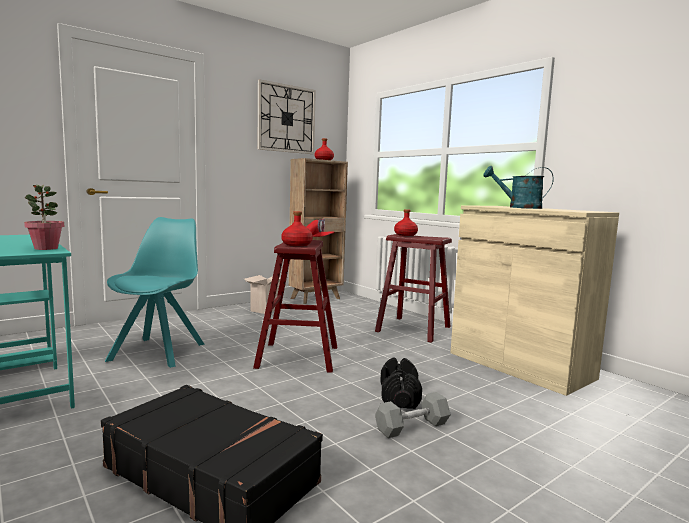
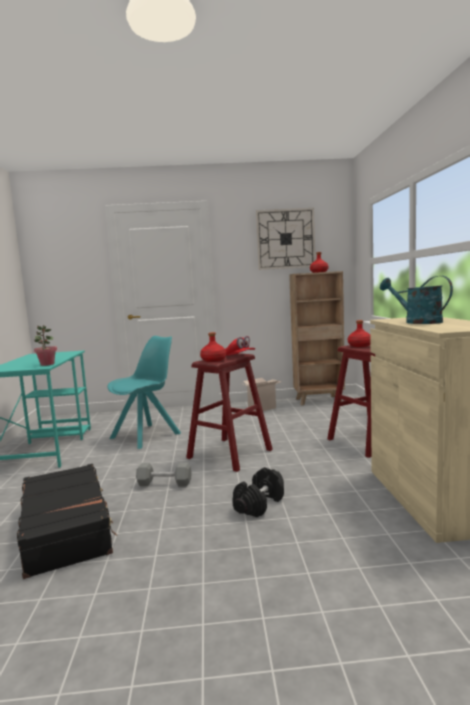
camera: 35 degrees right, 0 degrees up
(412, 427) = (232, 532): grey dumbbell -> grey dumbbell (164, 483)

